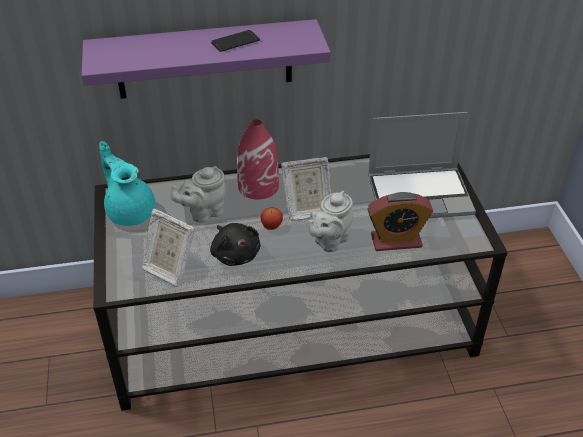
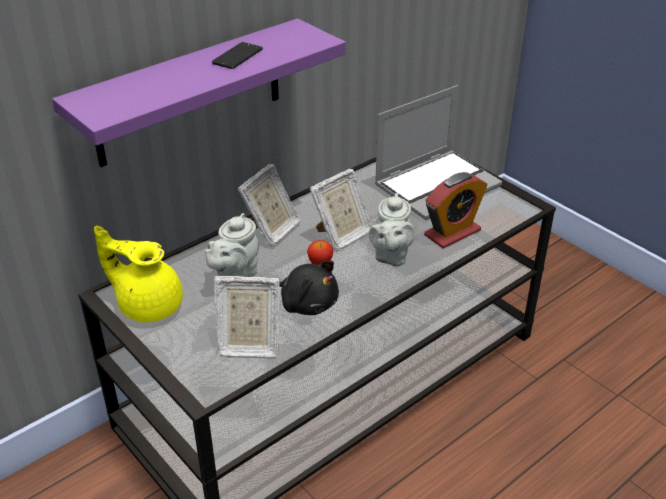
camera: 30 degrees left, 5 degrees down
(130, 211) = (148, 304): turquoise teapot -> yellow teapot
(258, 186) = (271, 231): red vase -> picture frame

